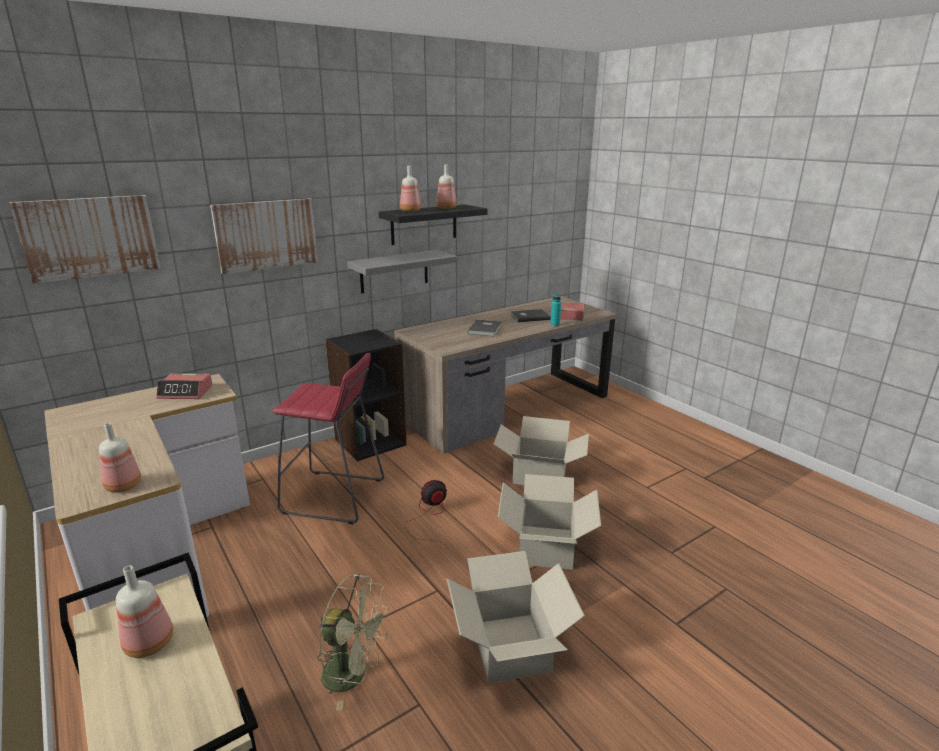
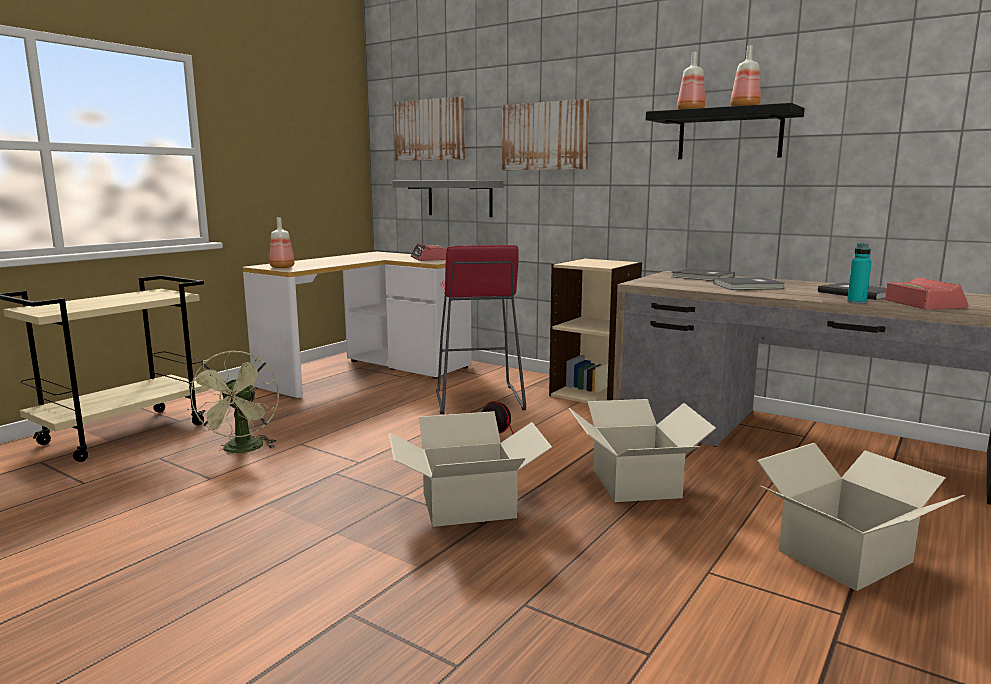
camera: 70 degrees right, 10 degrees down
(151, 642) = (131, 298): bottle -> none
(370, 441) = (593, 393): black bookcase -> beige bookcase
(394, 271) = (679, 194): grey shelf -> grey shelf (460, 198)
(438, 329) = (702, 277): none -> grey book
(511, 646) = (285, 507): cardboard box -> cardboard box (846, 557)

